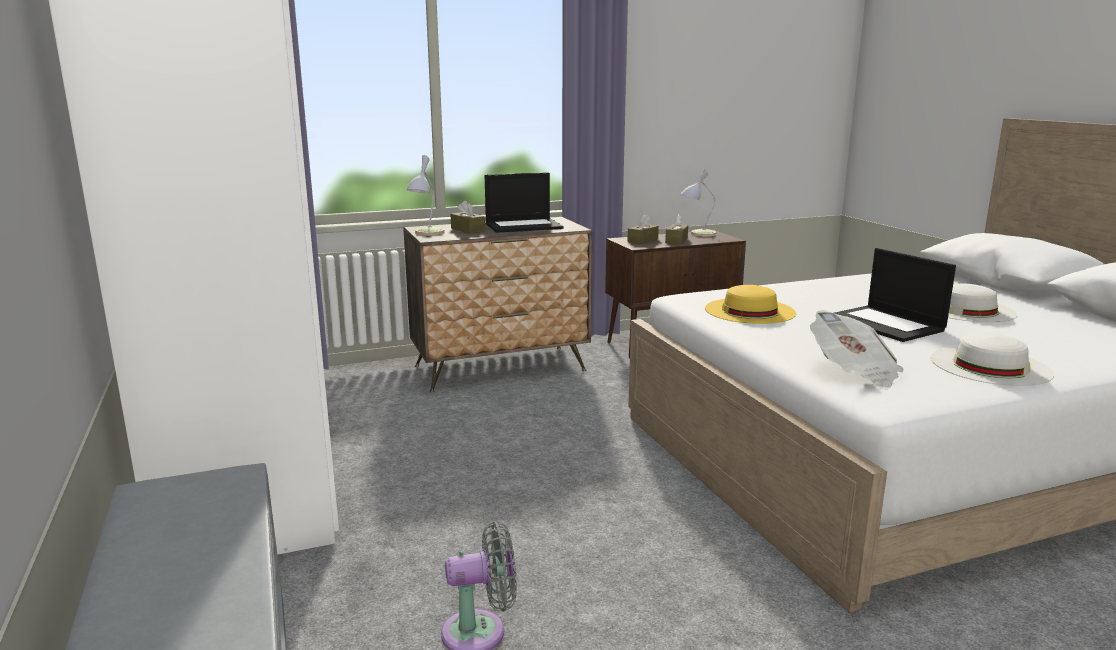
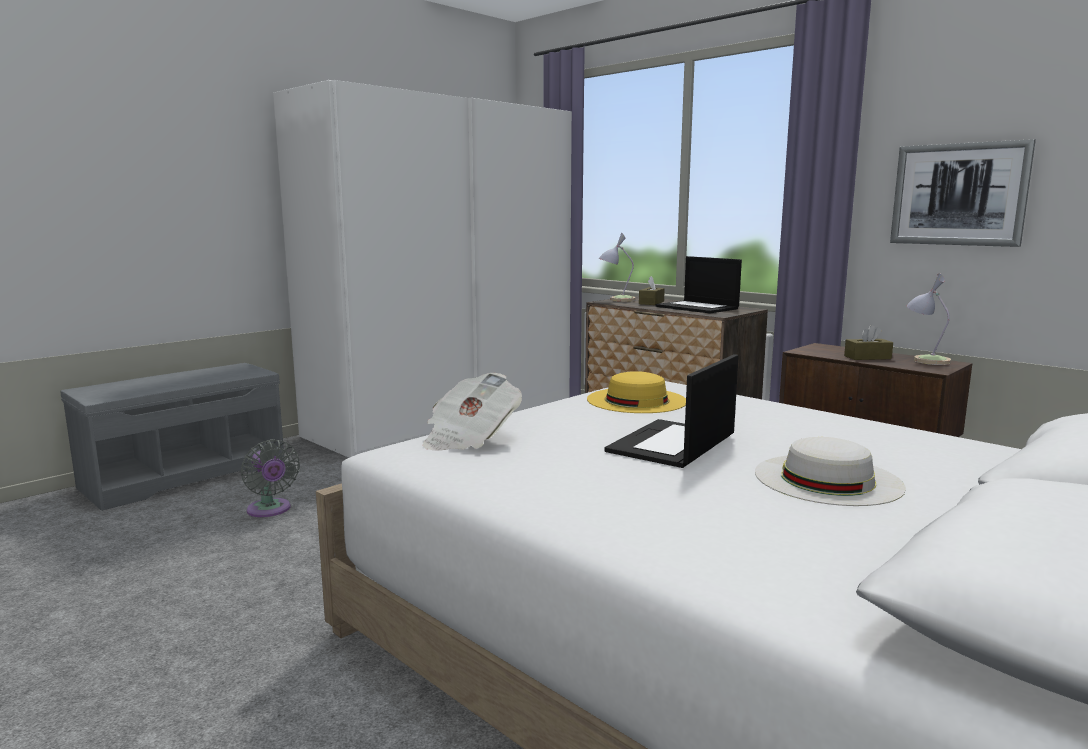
camera: 65 degrees right, 5 degrees down
(642, 240) = (835, 350): brown tissue box -> none
(680, 106) = (958, 194): none -> picture
(990, 366) = (557, 487): white hat -> none

